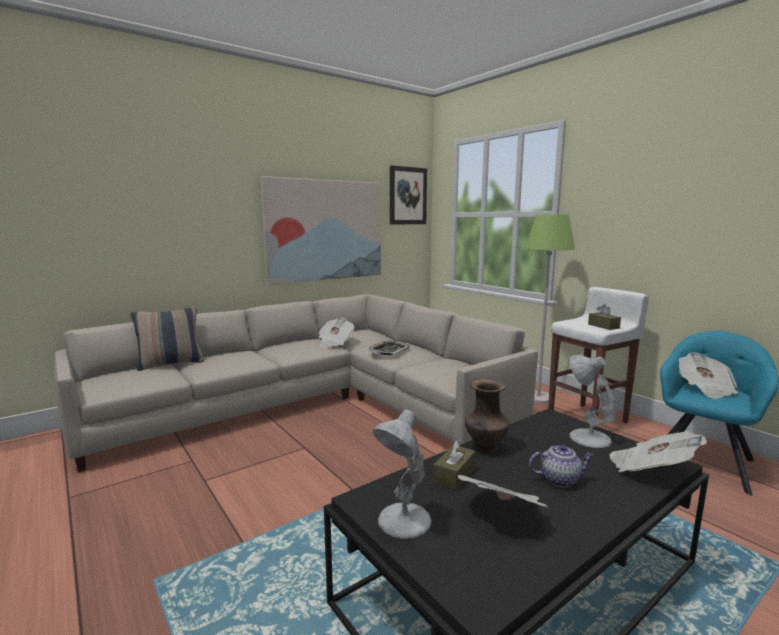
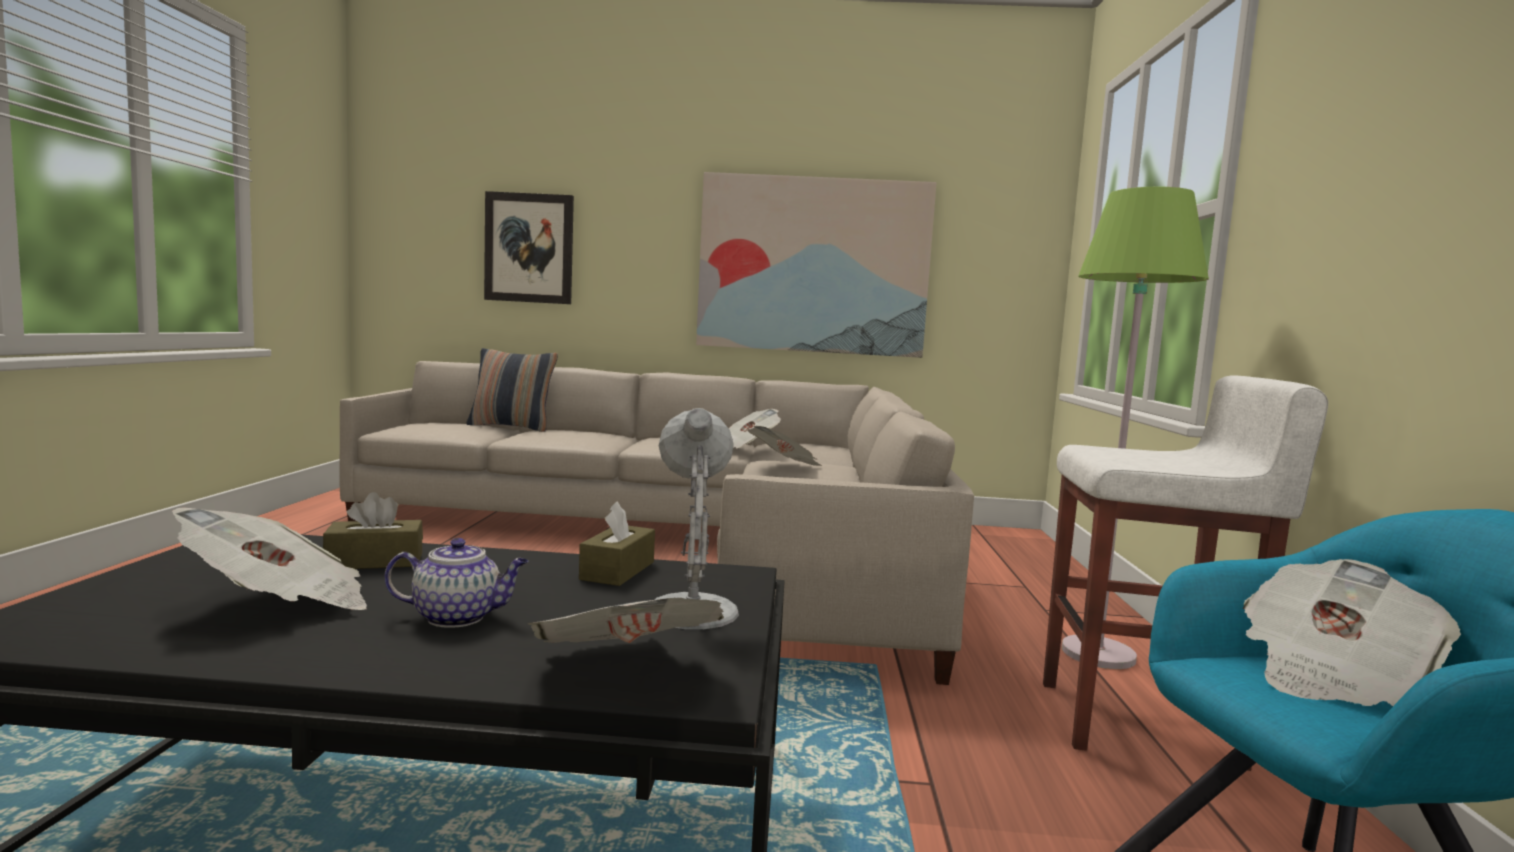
camera: 40 degrees right, 5 degrees down
(389, 351) = (785, 467): tray -> newspaper
(403, 522) = (193, 564): white table lamp -> none
(407, 196) = (1006, 209): picture -> picture (529, 248)
(485, 448) = (506, 560): brown vase -> none
(560, 479) = (459, 617): teapot -> teapot turned 45 degrees counterclockwise
(603, 326) = (1162, 462): brown tissue box -> brown tissue box (617, 570)

